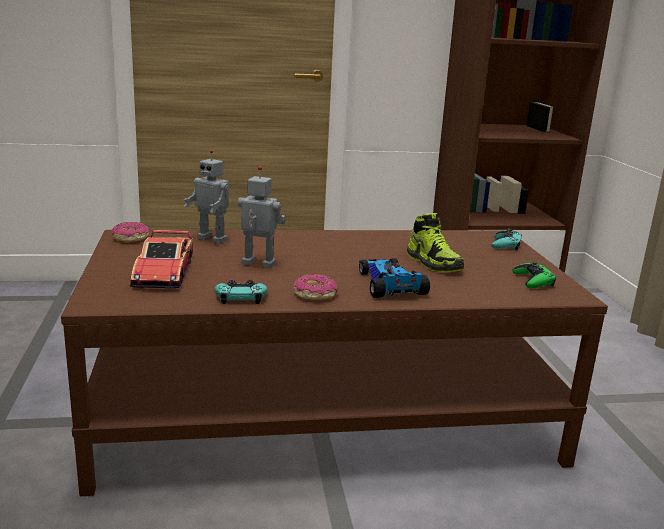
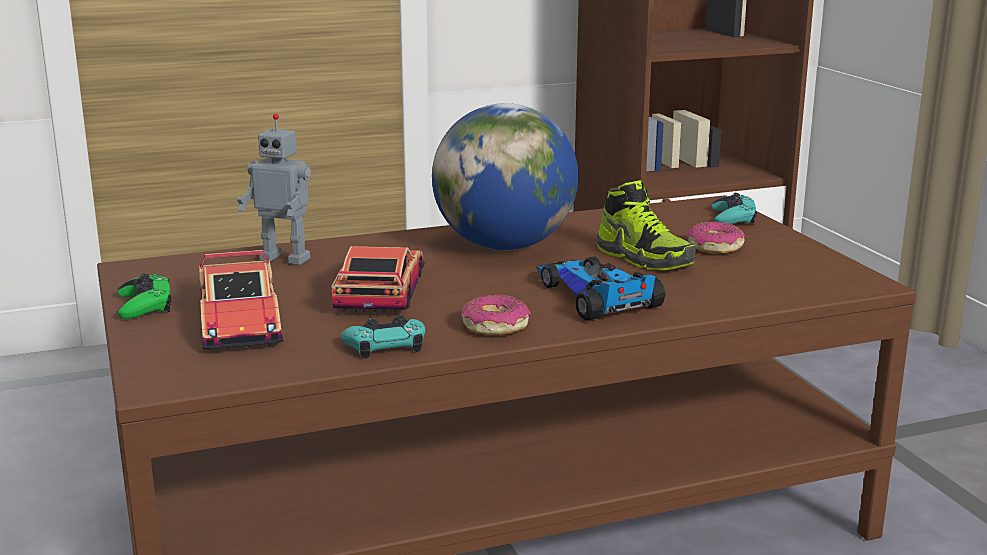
camera: 10 degrees left, 0 degrees up
(130, 238) = (150, 272): donut -> donut (714, 247)
(257, 264) = (381, 291): toy robot -> toy car
(349, 246) = (504, 246): none -> globe
(533, 281) = (798, 267): green game controller -> green game controller (144, 305)

